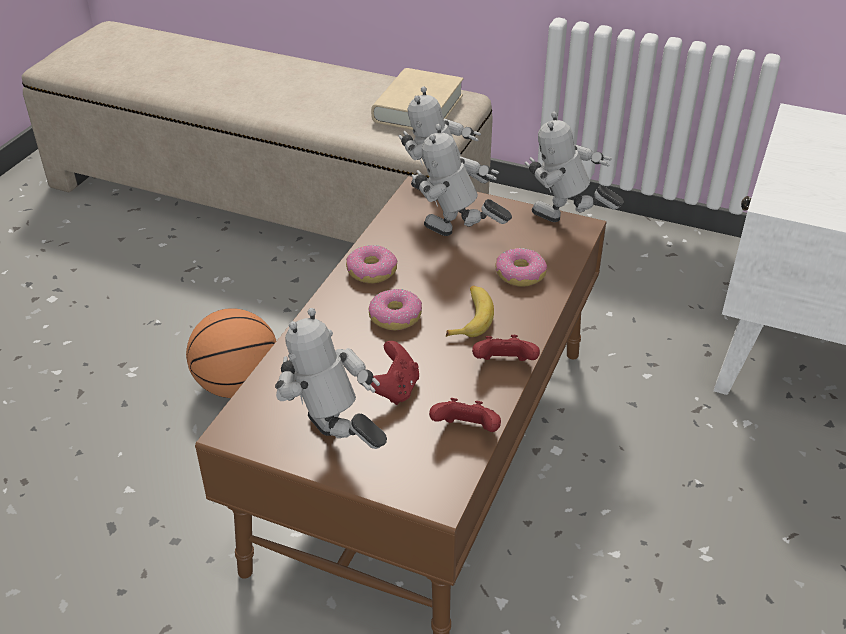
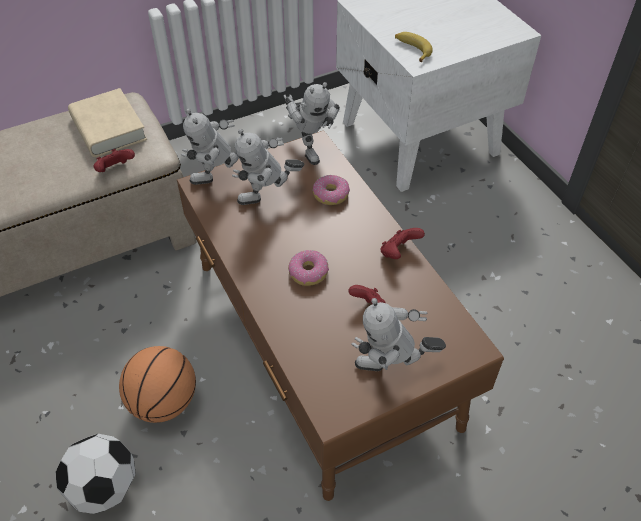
camera: 50 degrees left, 10 degrees up
(117, 406) = (105, 487): none -> football
(371, 272) = (253, 257): donut -> none
(466, 431) = (435, 303): red game controller -> red game controller (115, 170)
(470, 317) = (344, 240): banana -> banana (412, 49)
(565, 226) = (309, 148): toy robot -> toy robot turned 90 degrees counterclockwise

